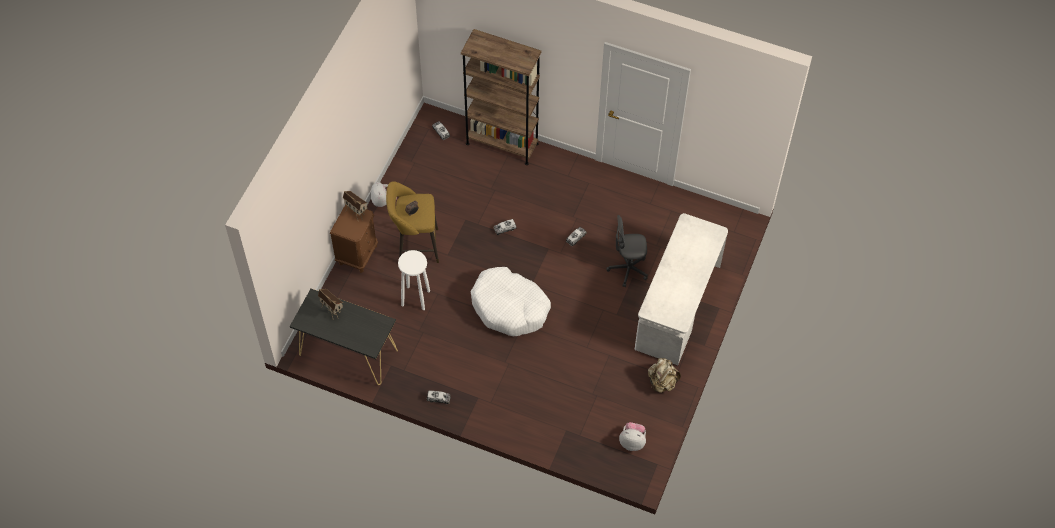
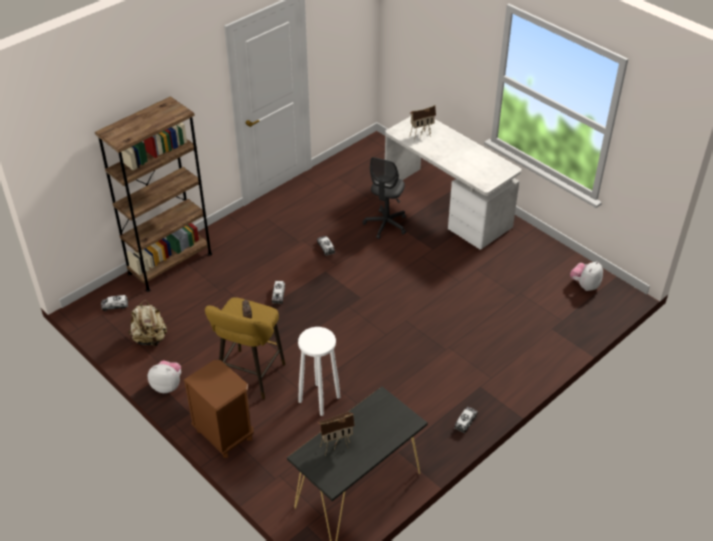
camera: 65 degrees left, 15 degrees down
(357, 213) = (208, 374): toy house -> toy house (421, 135)
(509, 307) = (379, 323): white dog bed -> none
(662, 382) = (526, 244): beige backpack -> beige backpack (150, 339)

